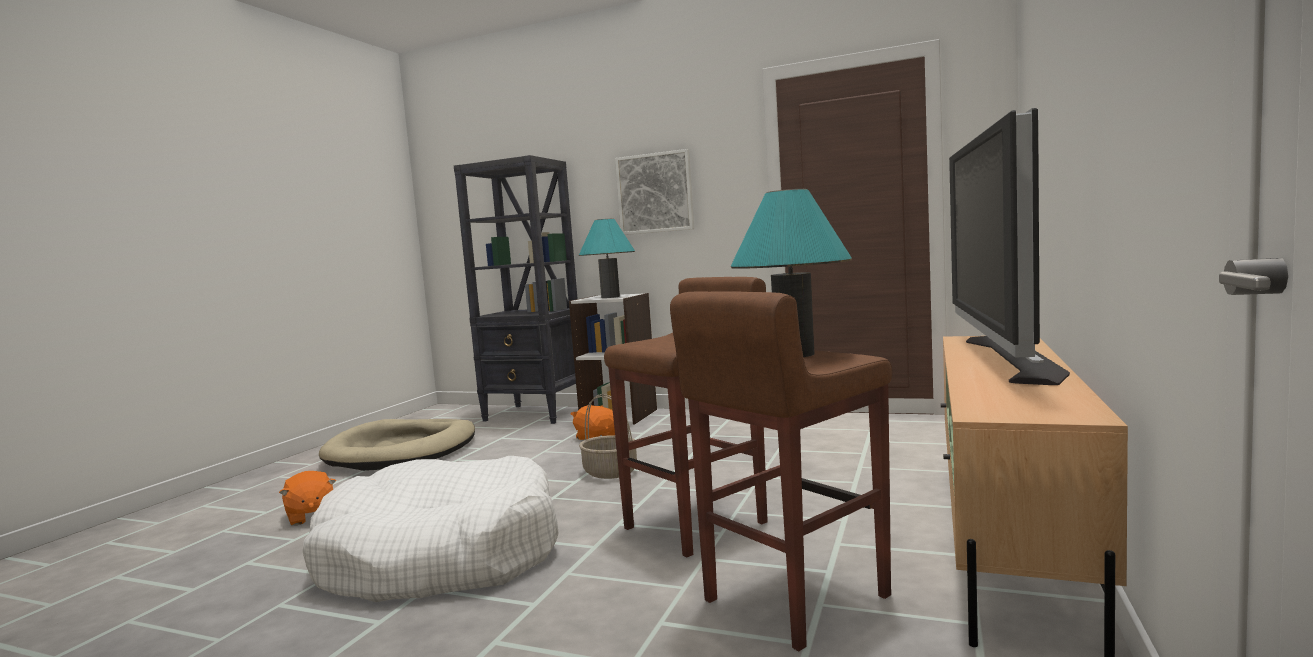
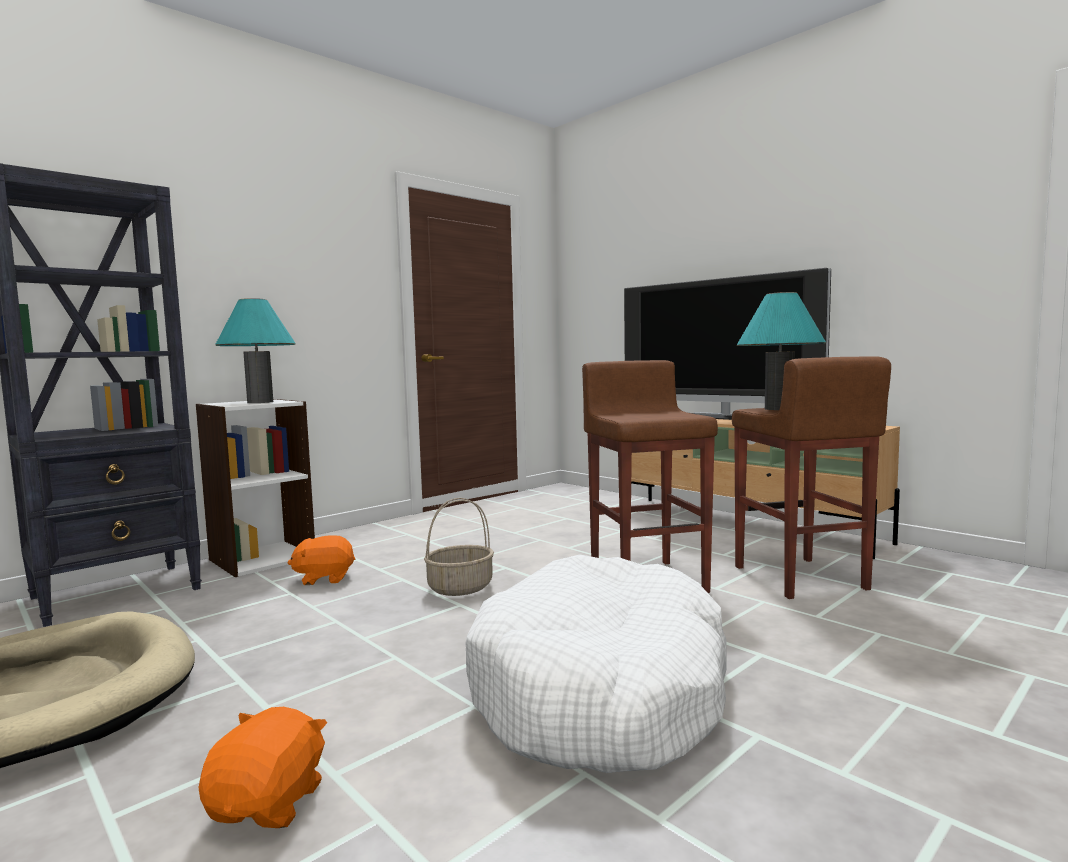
camera: 65 degrees left, 0 degrees up
(310, 516) = (270, 803): orange plush toy -> orange plush toy turned 75 degrees counterclockwise
(655, 193) = (280, 276): picture -> none

